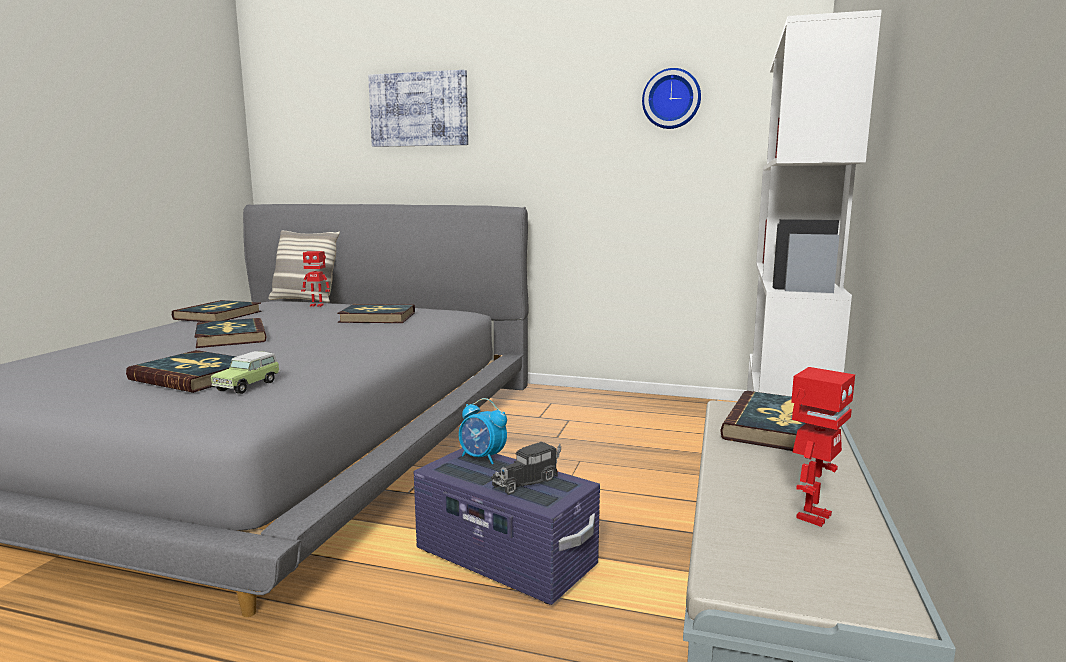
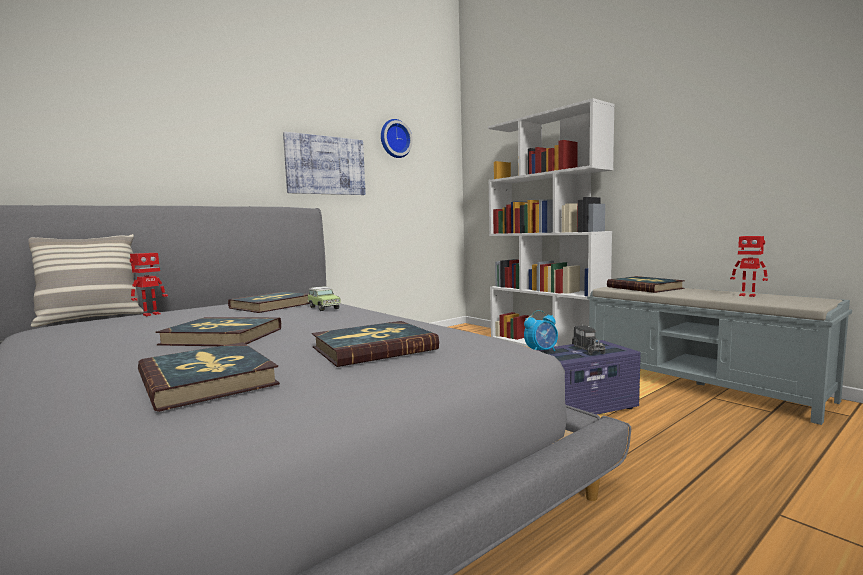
camera: 55 degrees left, 5 degrees down
(219, 315) = (75, 338): book -> book (208, 380)
(249, 385) = (439, 337): toy car -> toy car (323, 308)
(419, 109) = (196, 117): picture -> picture (325, 165)
(811, 516) = (748, 295): toy robot -> toy robot turned 150 degrees clockwise

